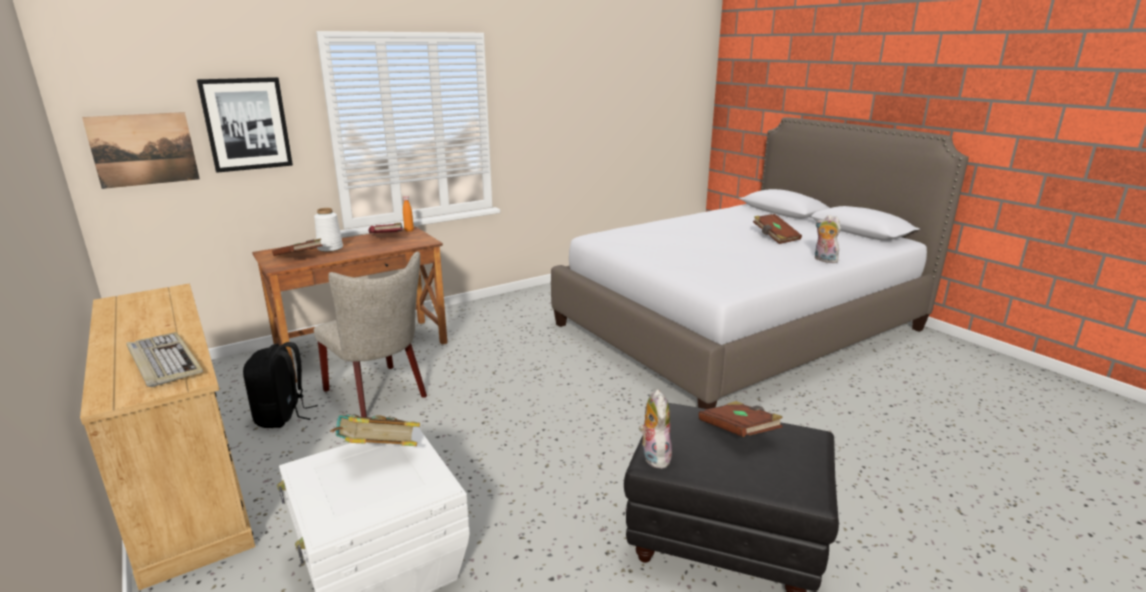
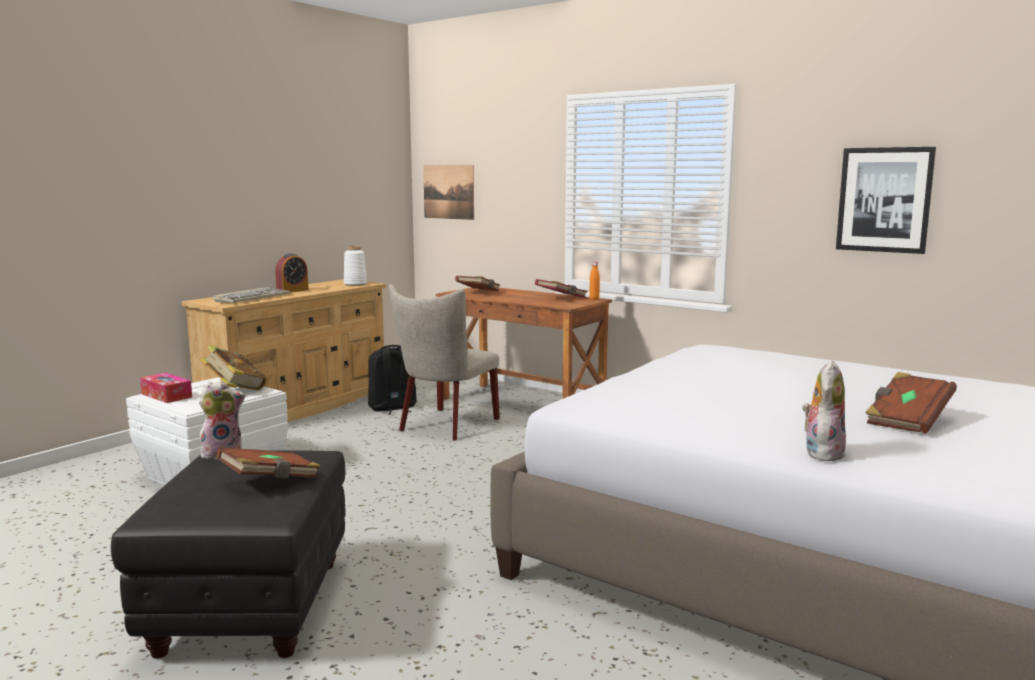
camera: 70 degrees right, 10 degrees down
(143, 334) = (292, 291): none -> alarm clock
(246, 124) = (508, 178): picture -> picture (884, 200)
(330, 248) = (511, 294): white vase -> white vase (355, 284)
(347, 510) = (166, 395): none -> tissue box

